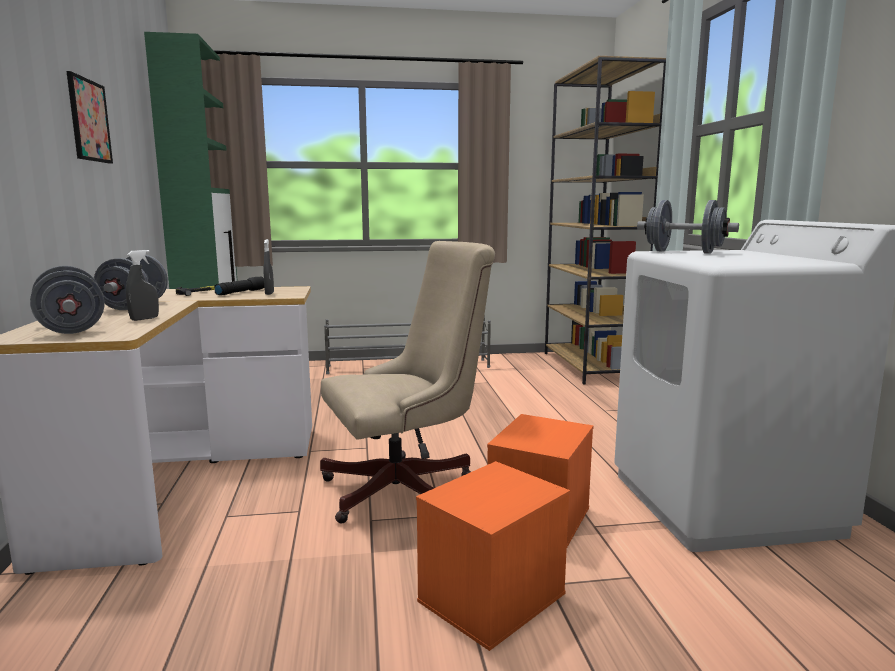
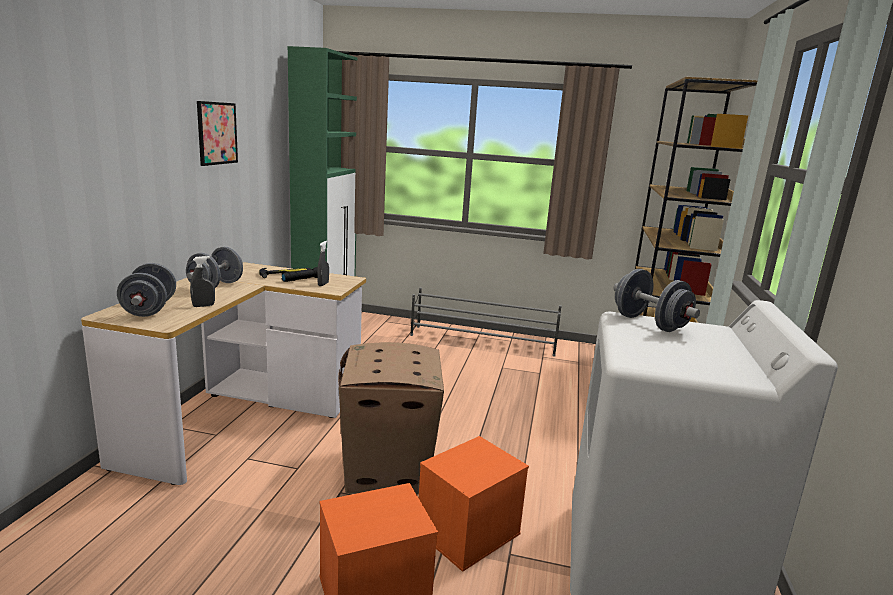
camera: 20 degrees right, 5 degrees up
(408, 490) = (388, 471): beige office chair -> cardboard box

